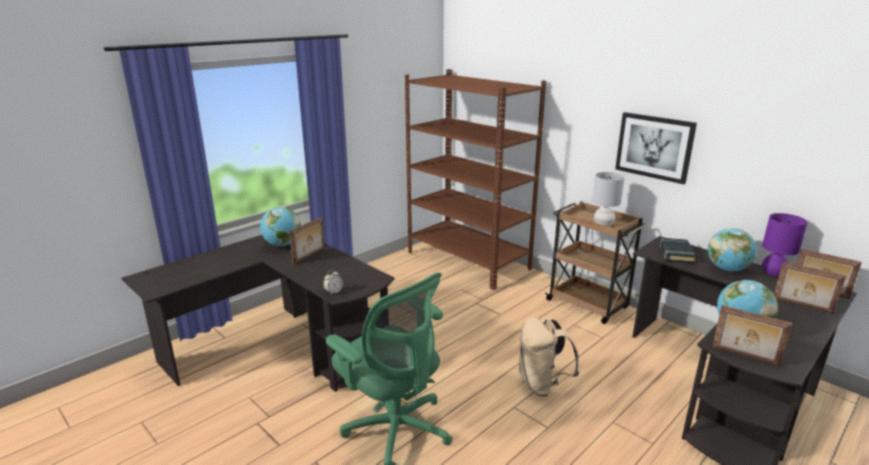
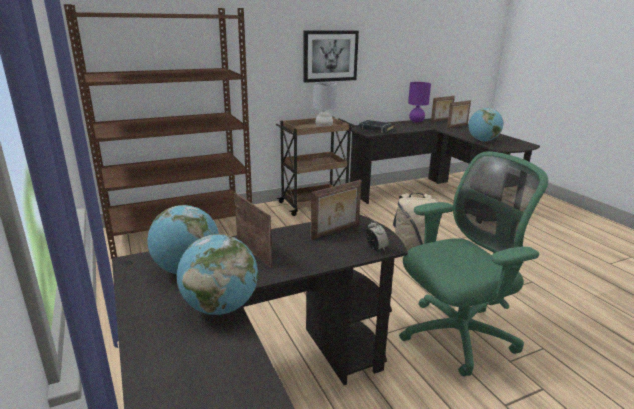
camera: 70 degrees left, 0 degrees up
(727, 269) = (405, 126): globe -> globe (220, 307)
(745, 356) = (513, 147): picture frame -> picture frame (336, 232)

